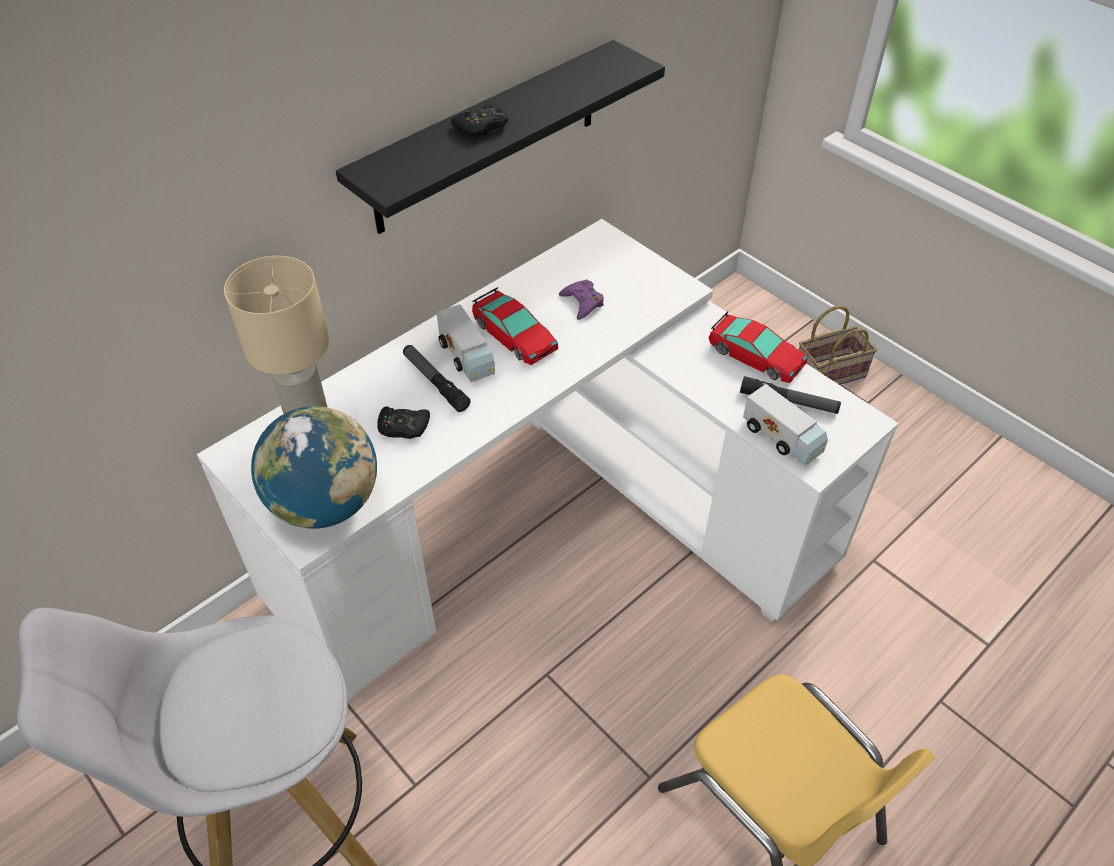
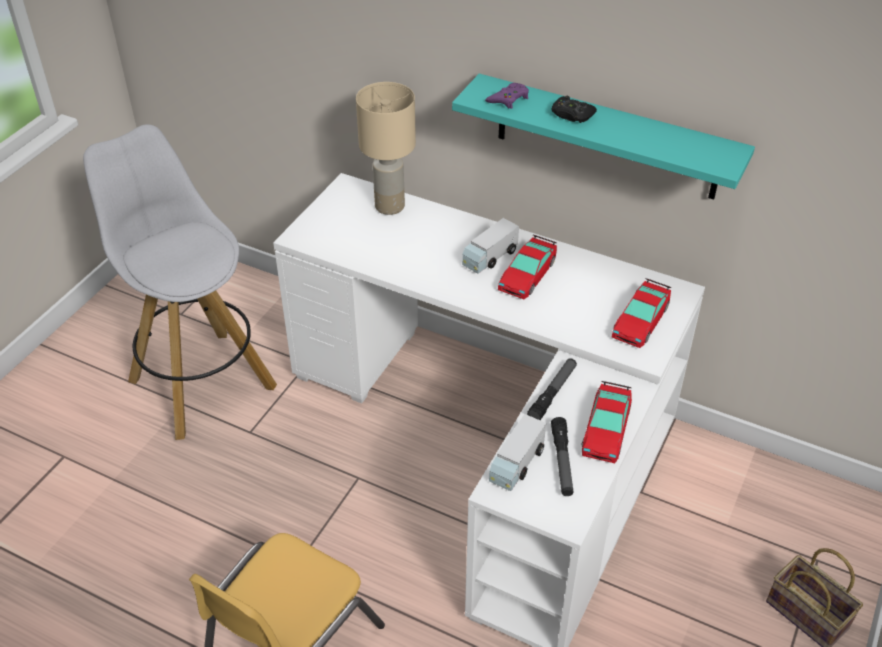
camera: 70 degrees right, 5 degrees down
(325, 503) = (326, 236): globe -> none
(403, 427) = (406, 248): black game controller -> none
(435, 382) = (455, 250): flashlight -> flashlight (552, 393)
(487, 138) = (606, 137): black shelf -> turquoise shelf
(582, 302) = (588, 301): purple game controller -> purple game controller (508, 99)
(629, 276) = (640, 320): none -> toy car

